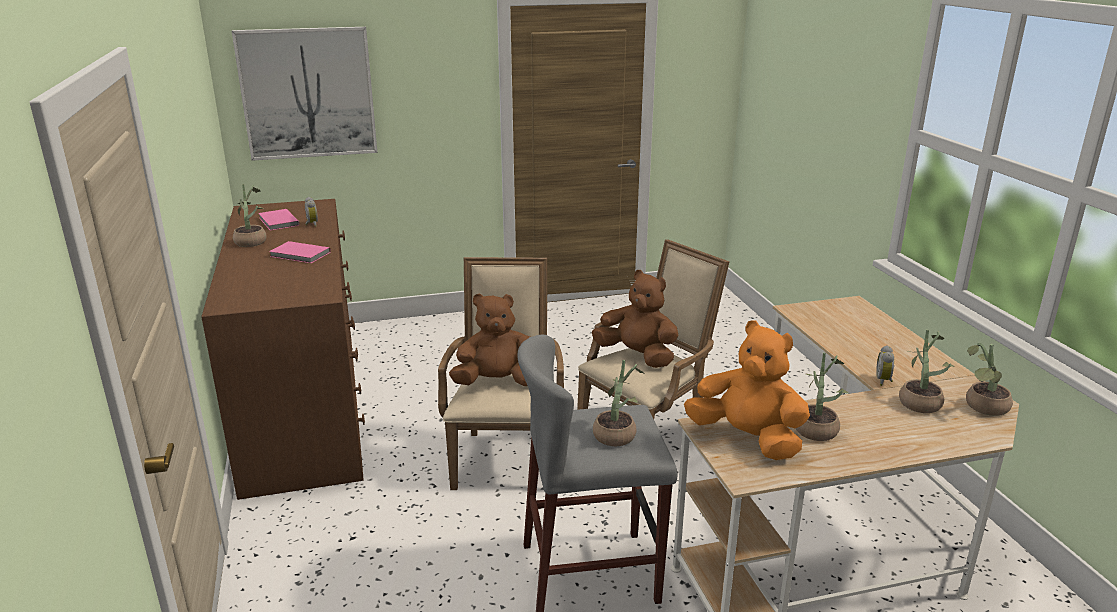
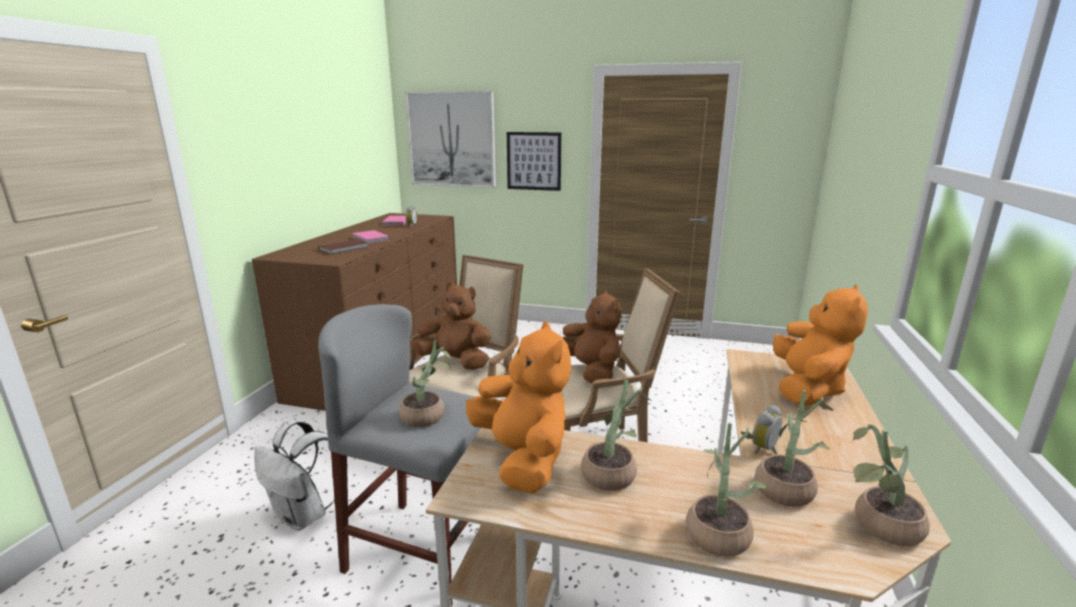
camera: 30 degrees right, 5 degrees down
(251, 241) = (360, 229): potted plant -> potted plant (719, 530)
(298, 276) = (345, 248): none -> brown book
(427, 114) = (533, 161): none -> picture
(438, 591) = (304, 515): none -> white backpack
(860, 326) = (807, 388): none -> orange plush toy

